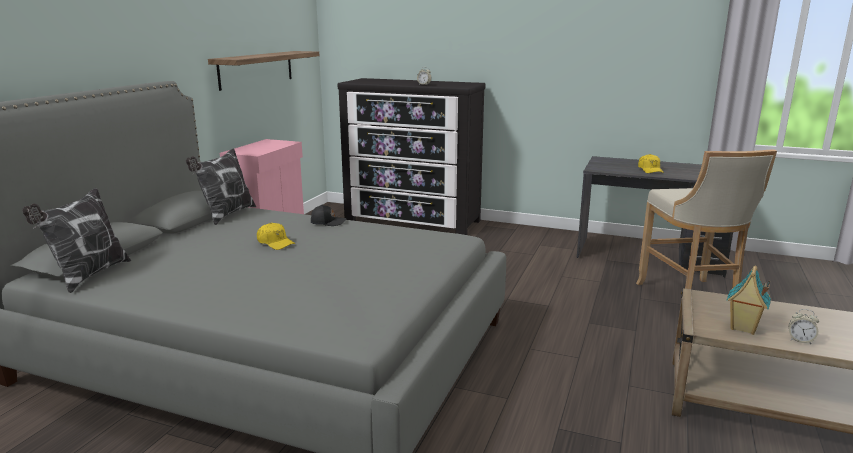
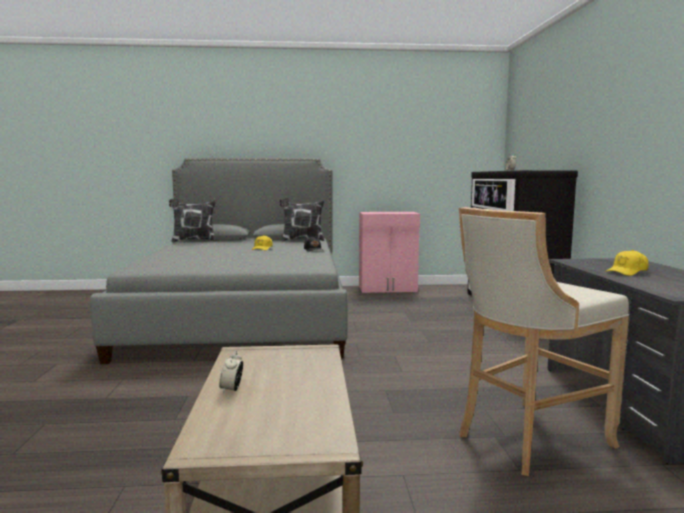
camera: 65 degrees right, 10 degrees down
(256, 69) = (413, 159): shelf -> none
(742, 328) = (248, 366): toy house -> none

